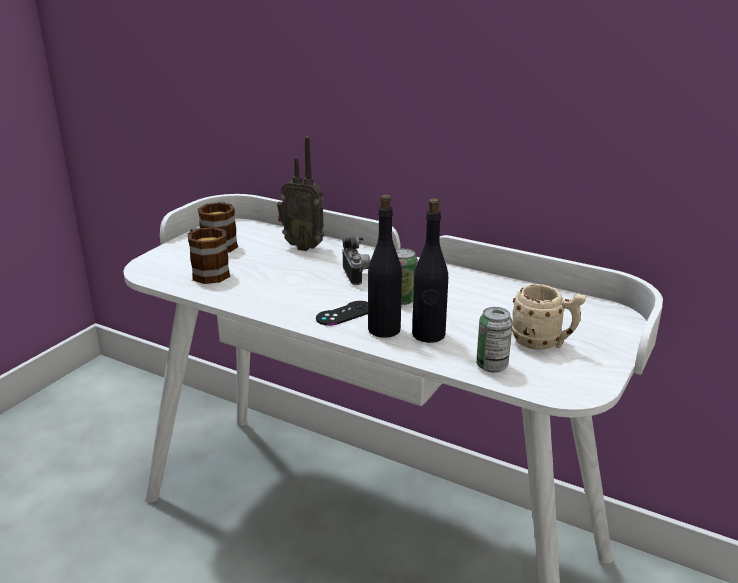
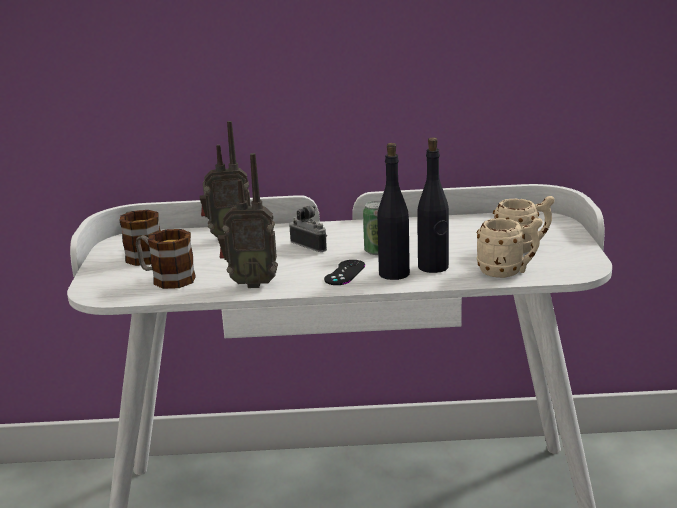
camera: 30 degrees left, 5 degrees down
(259, 298) = (251, 283): none -> radio
(492, 366) = (508, 272): can -> beige mug

